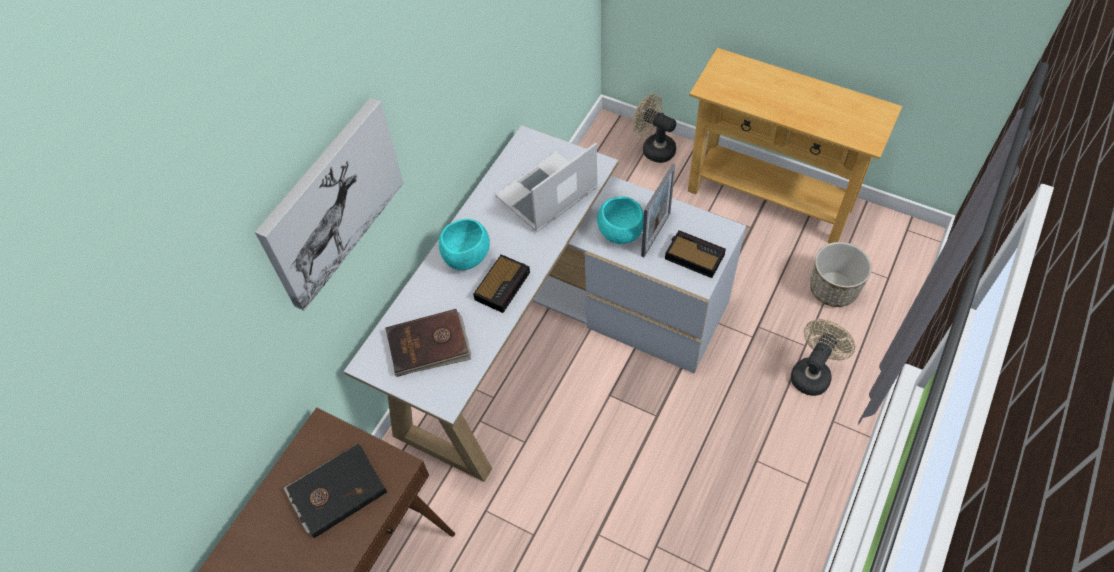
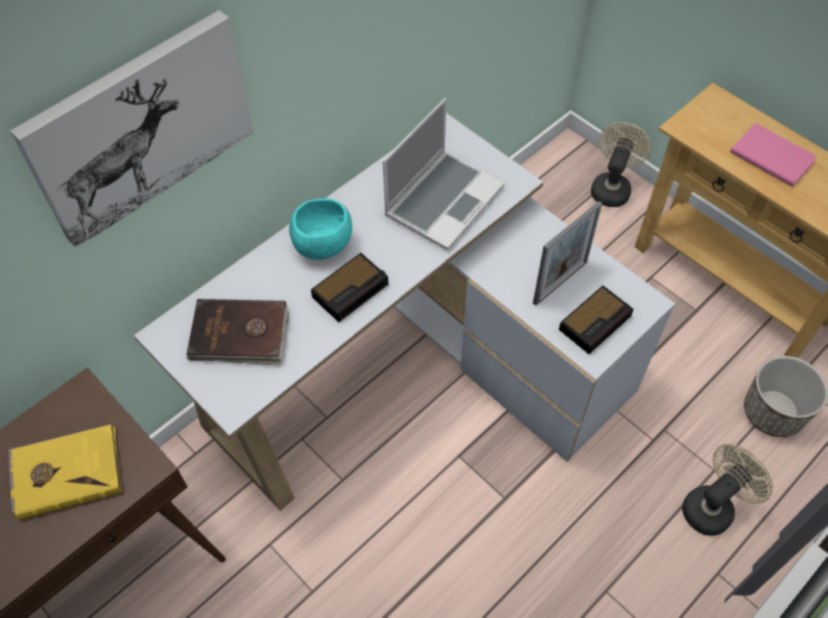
camera: 15 degrees right, 0 degrees up
(336, 491) = (67, 472): black book -> yellow book
(547, 195) = (443, 200): laptop -> laptop turned 150 degrees clockwise
(620, 232) = (518, 268): turquoise bowl -> none
(653, 148) = (612, 187): beige fan -> beige fan turned 60 degrees clockwise
(693, 256) = (596, 322): alarm clock -> alarm clock turned 90 degrees clockwise
(780, 93) = (771, 156): none -> pink book

